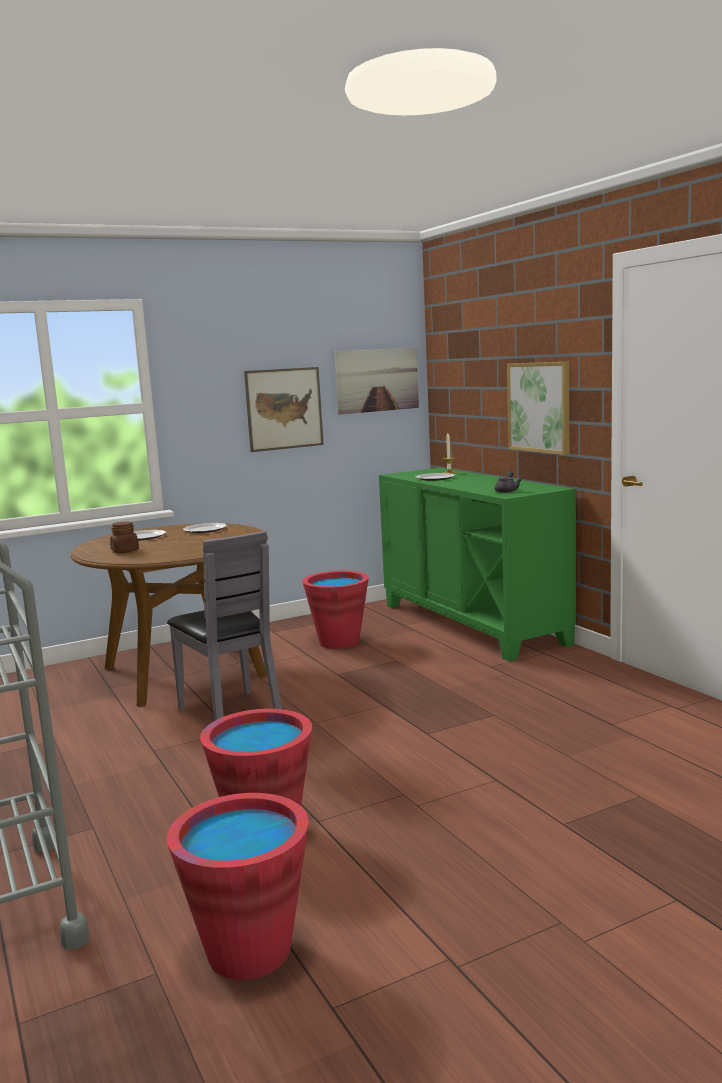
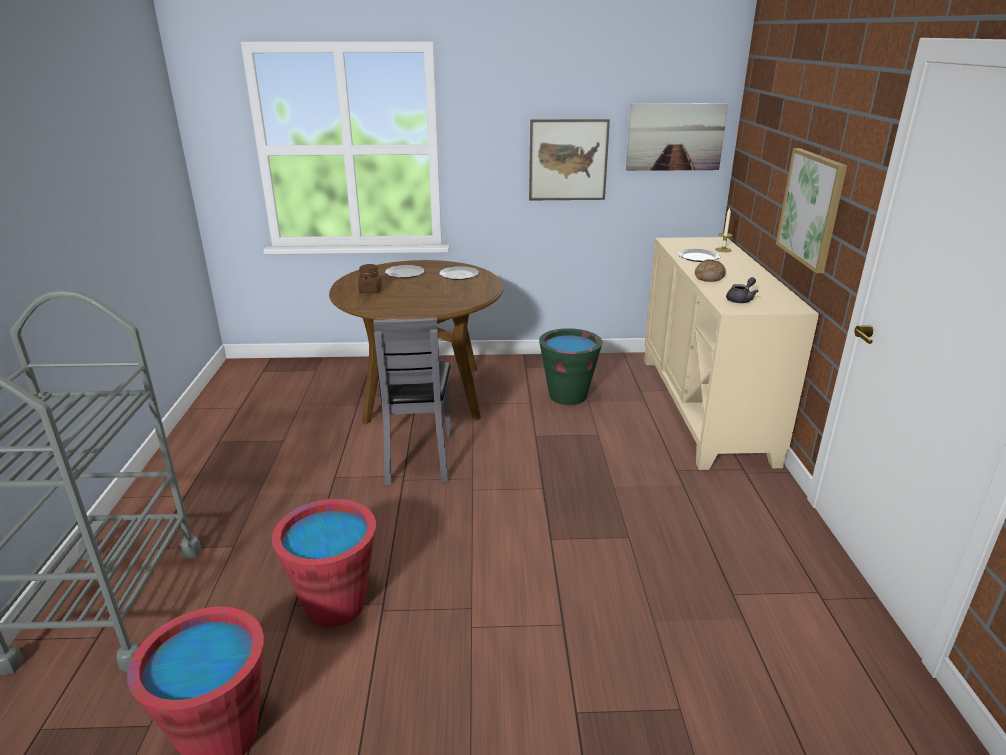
camera: 25 degrees right, 15 degrees up
(339, 642) = (568, 396): red bucket -> green bucket
(462, 485) = (708, 277): none -> bread
(473, 623) = (705, 407): green cabinet -> beige cabinet

